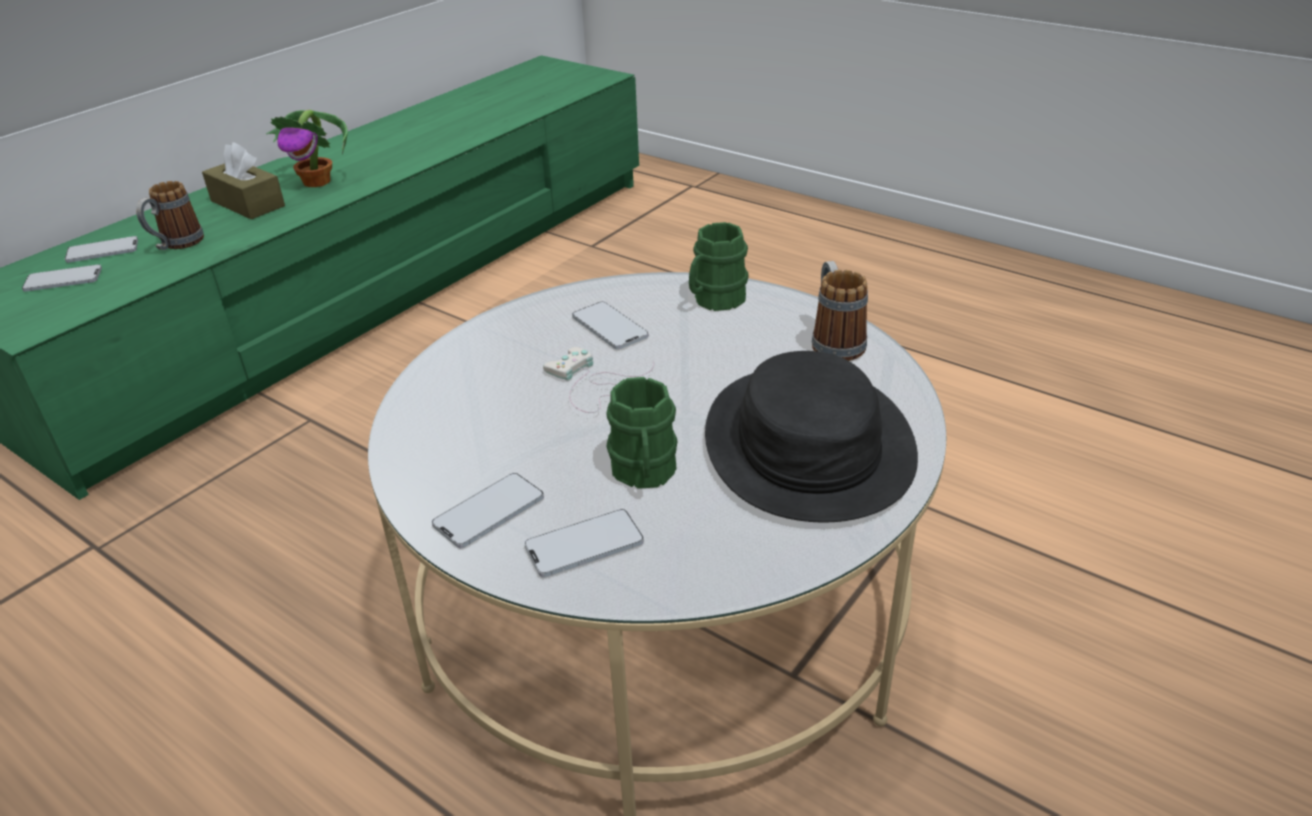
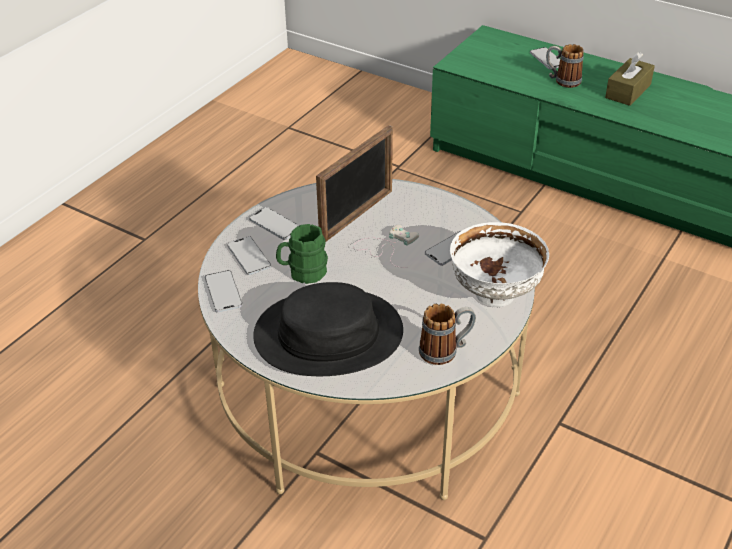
camera: 85 degrees right, 5 degrees up
(63, 280) = (510, 57): phone -> phone (223, 292)
(318, 182) = (673, 110): potted plant -> none
(496, 412) = (357, 216): none -> picture frame
(714, 300) = (494, 293): green mug -> white bowl

